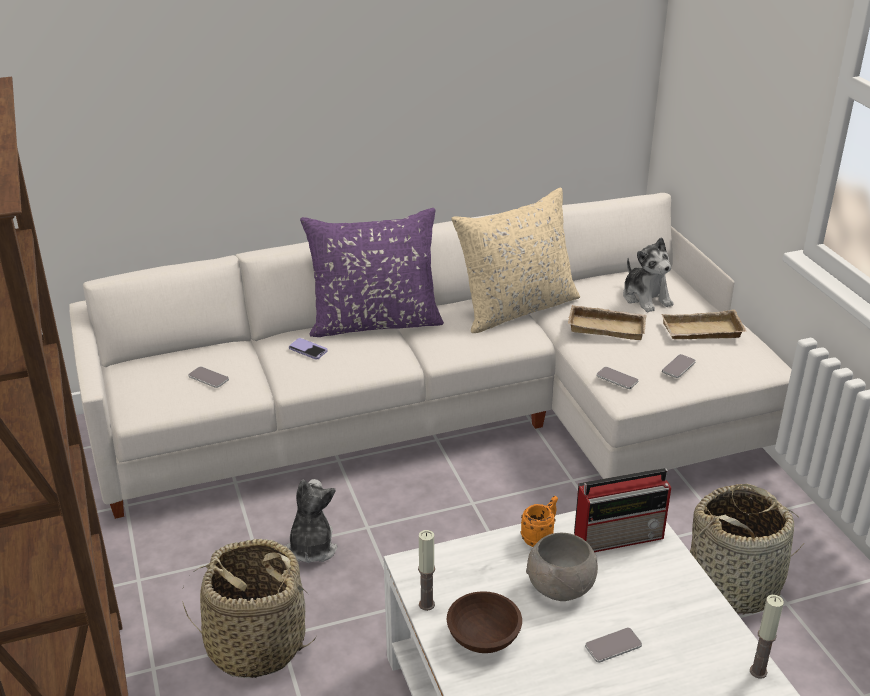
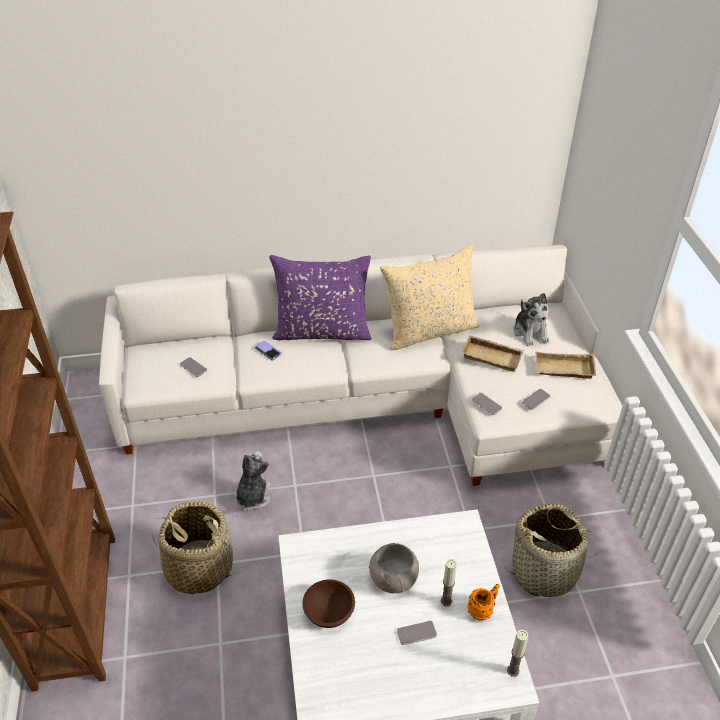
camera: 10 degrees right, 10 degrees up
(427, 604) = (297, 579): candle -> candle (446, 601)
(540, 536) = (391, 535): orange mug -> orange mug (483, 609)
(620, 536) = (448, 543): radio -> none

